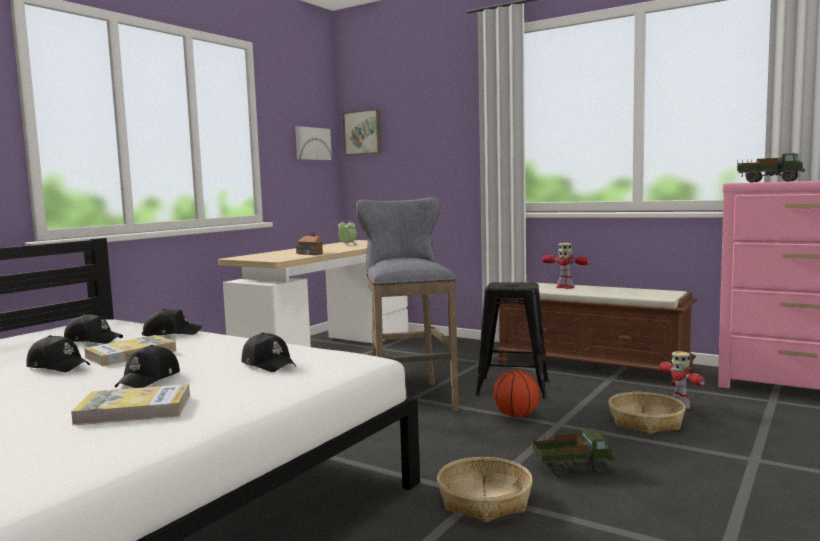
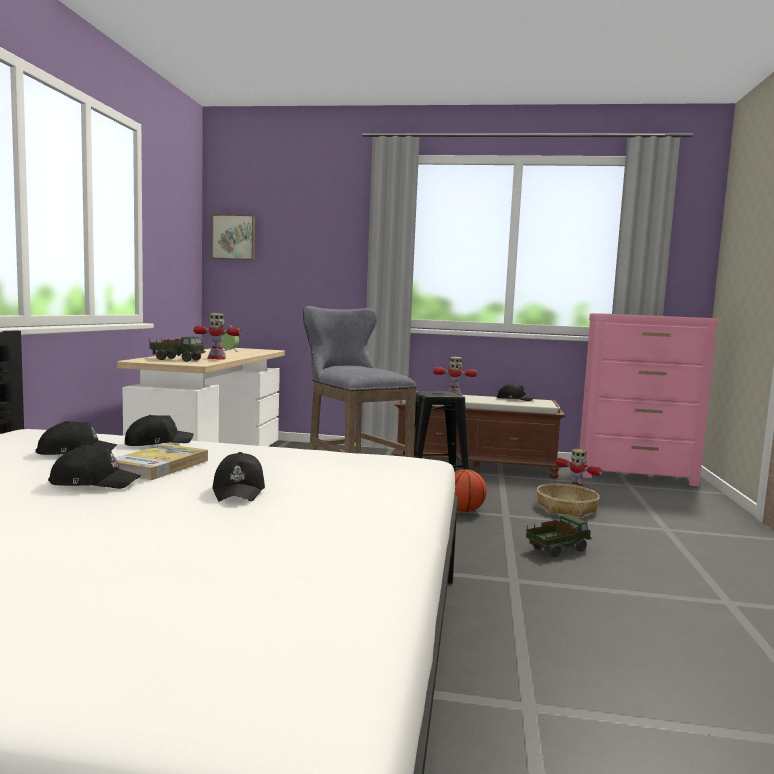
camera: 25 degrees left, 0 degrees up
(134, 410) = (294, 522): book -> none
(269, 364) = (340, 469): black cap -> black cap (515, 399)
(311, 253) = (216, 358): toy house -> toy robot
(312, 143) = (183, 243): picture -> none
(485, 501) = (524, 584): basket -> none
(769, 181) = (626, 314): toy truck -> toy truck (177, 360)

